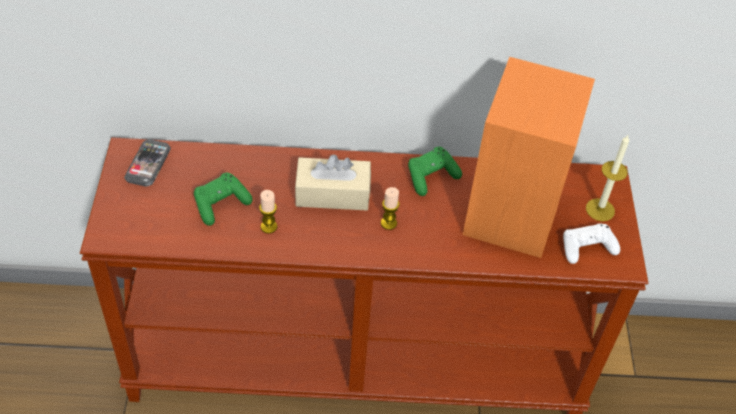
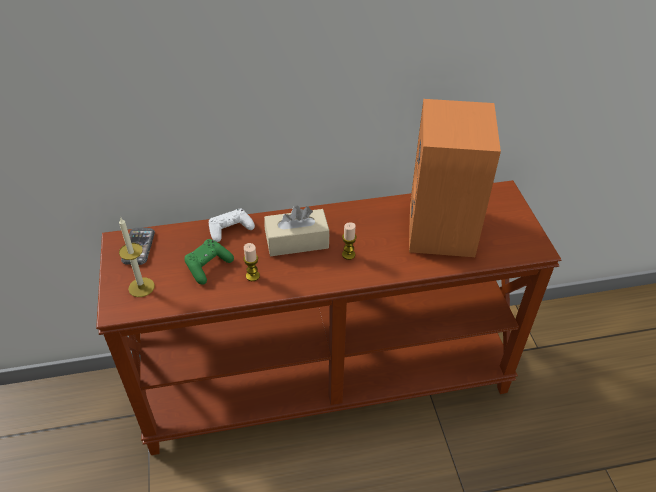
camera: 10 degrees left, 5 degrees down
(431, 177) = (370, 215): green game controller -> none
(587, 247) = (506, 242): white game controller -> white game controller (230, 229)
(600, 209) = (506, 214): candle -> candle (141, 287)

